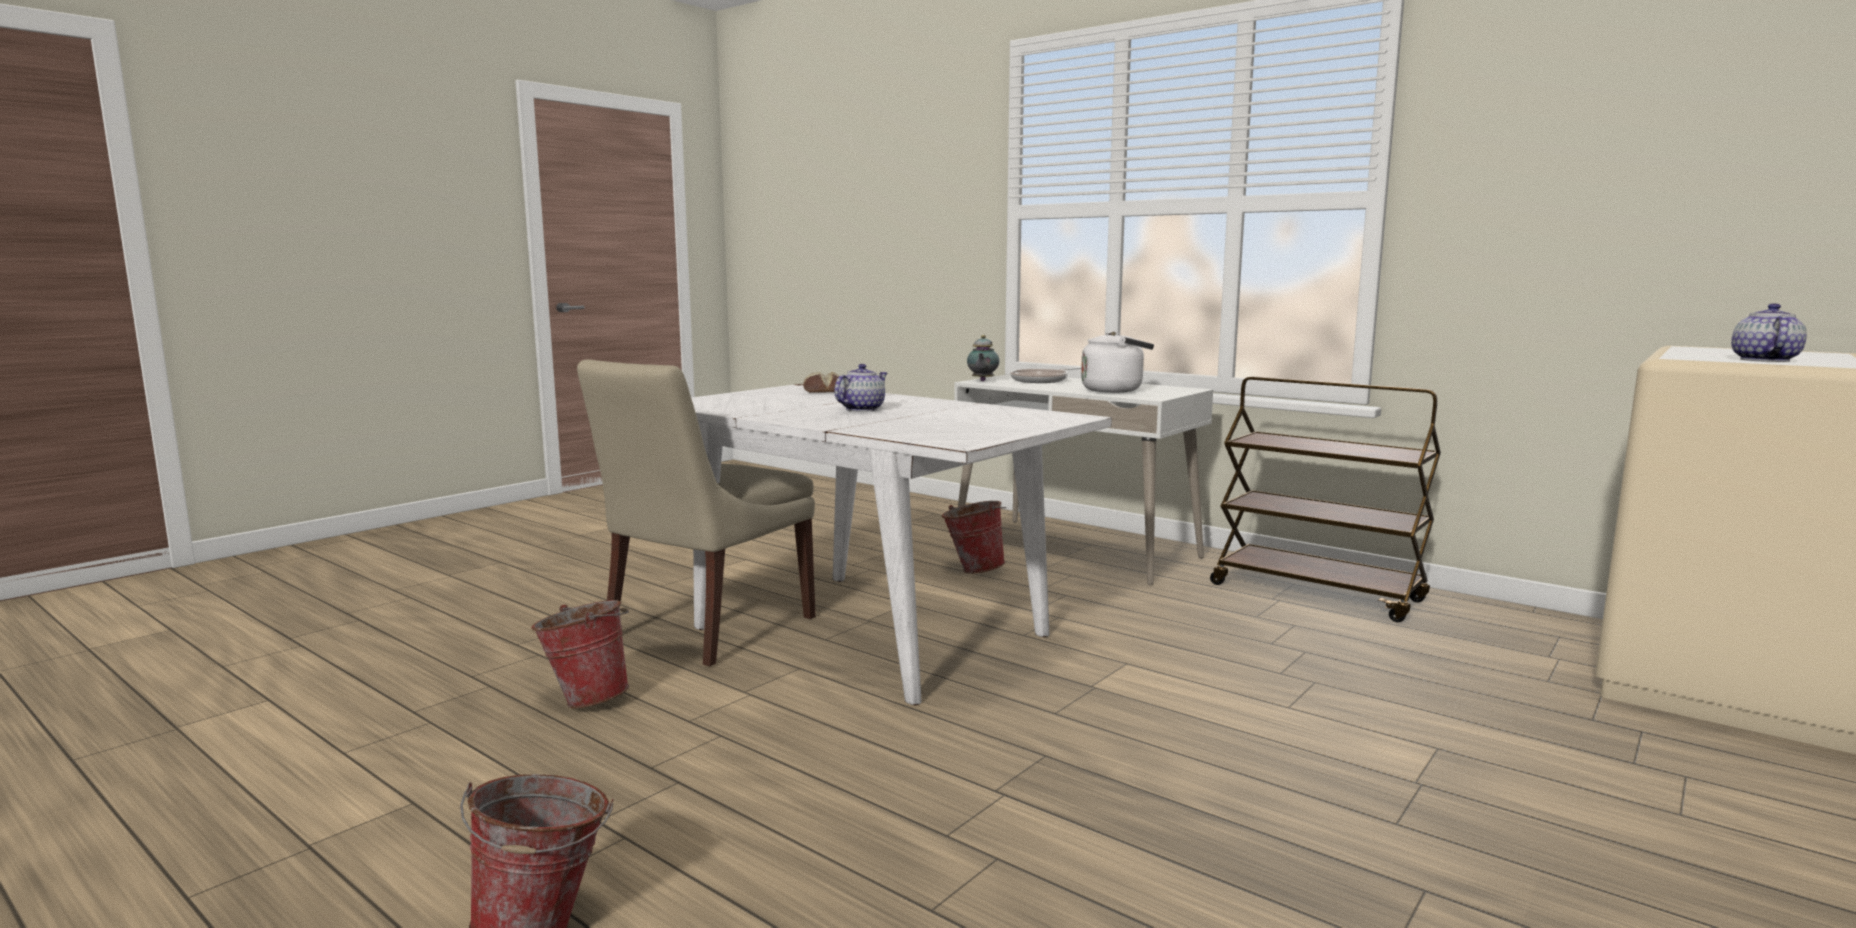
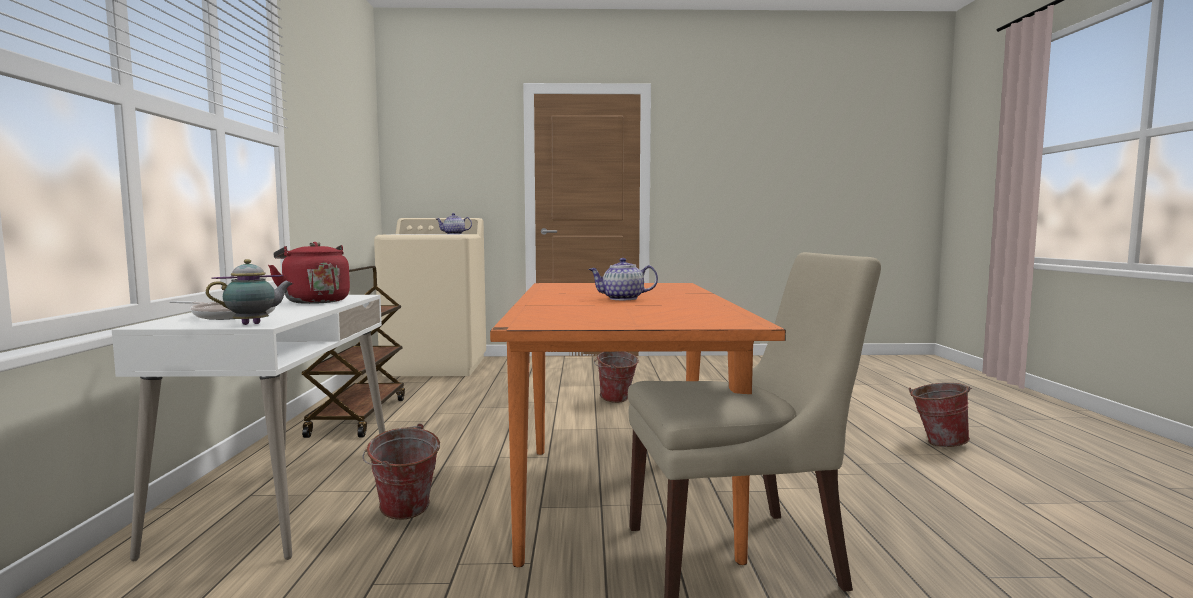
camera: 130 degrees left, 5 degrees down
(587, 698) = (892, 528): bucket -> bucket (615, 401)
(824, 391) = (545, 315): bread -> none
(867, 630) = (621, 498): white dining table -> orange dining table
(1115, 390) = (314, 301): white kettle -> red kettle

